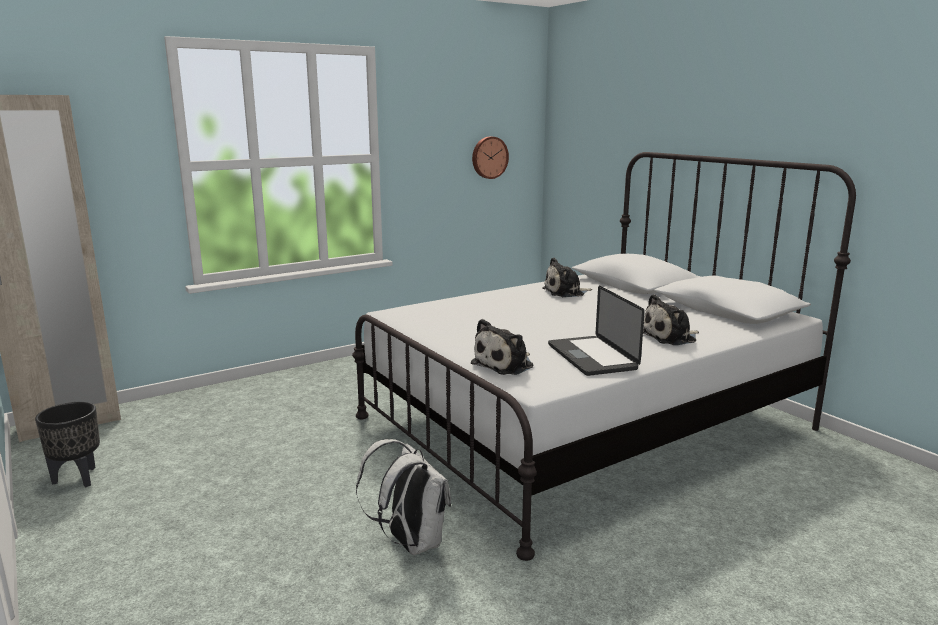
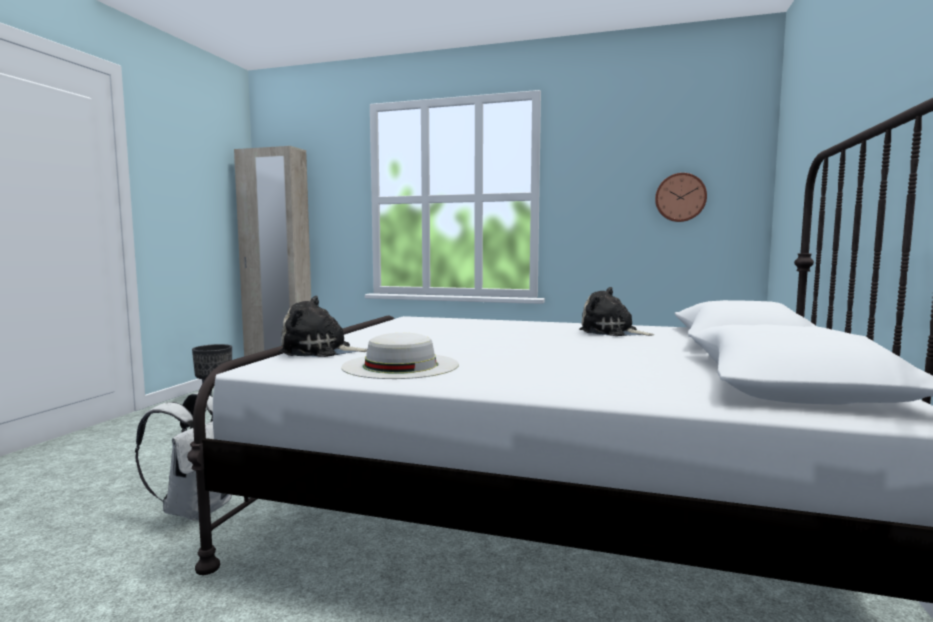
camera: 50 degrees right, 10 degrees down
(591, 357) = (400, 365): laptop -> white hat
(671, 337) = (558, 377): plush toy -> none

